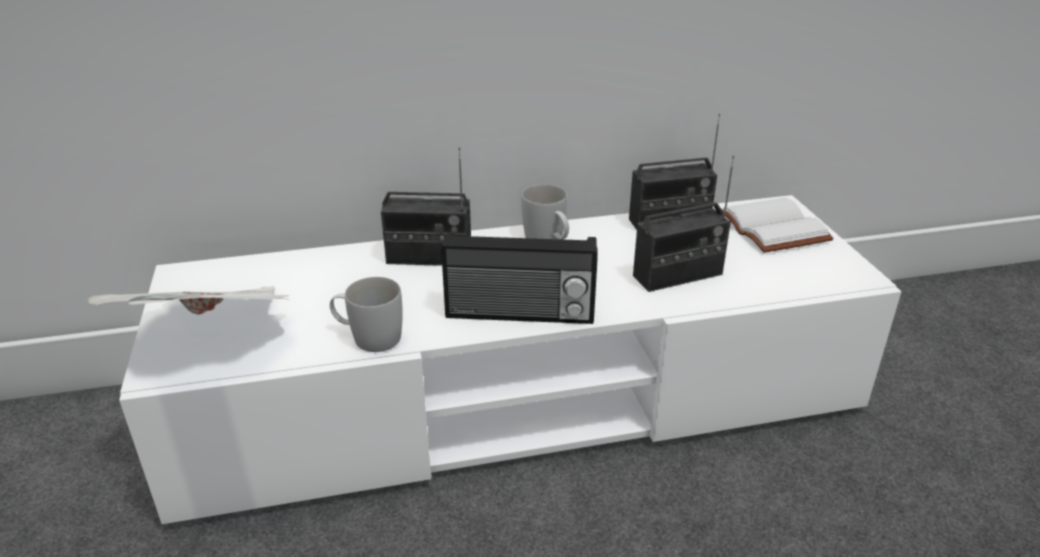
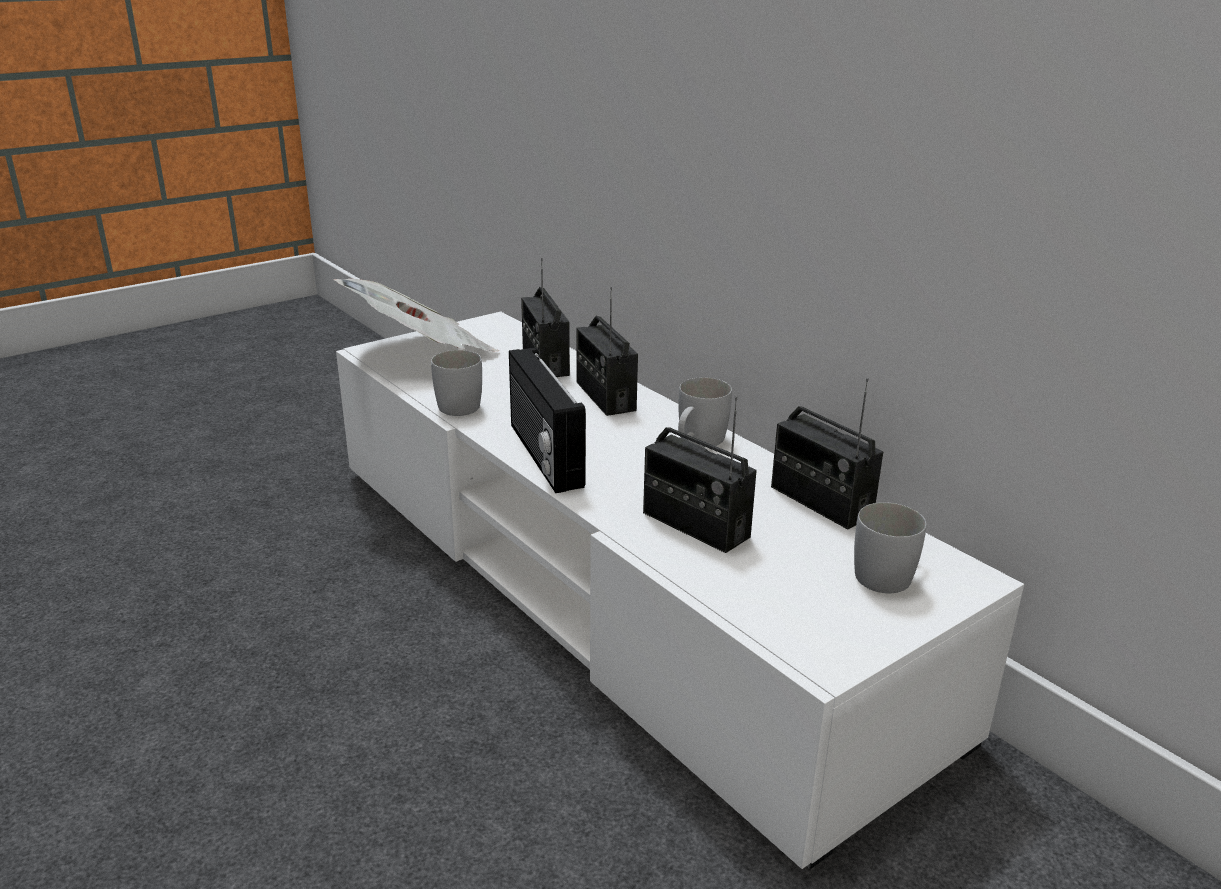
camera: 65 degrees right, 5 degrees down
(322, 269) = (545, 362): none -> radio
(769, 227) = (890, 573): white book -> white mug

